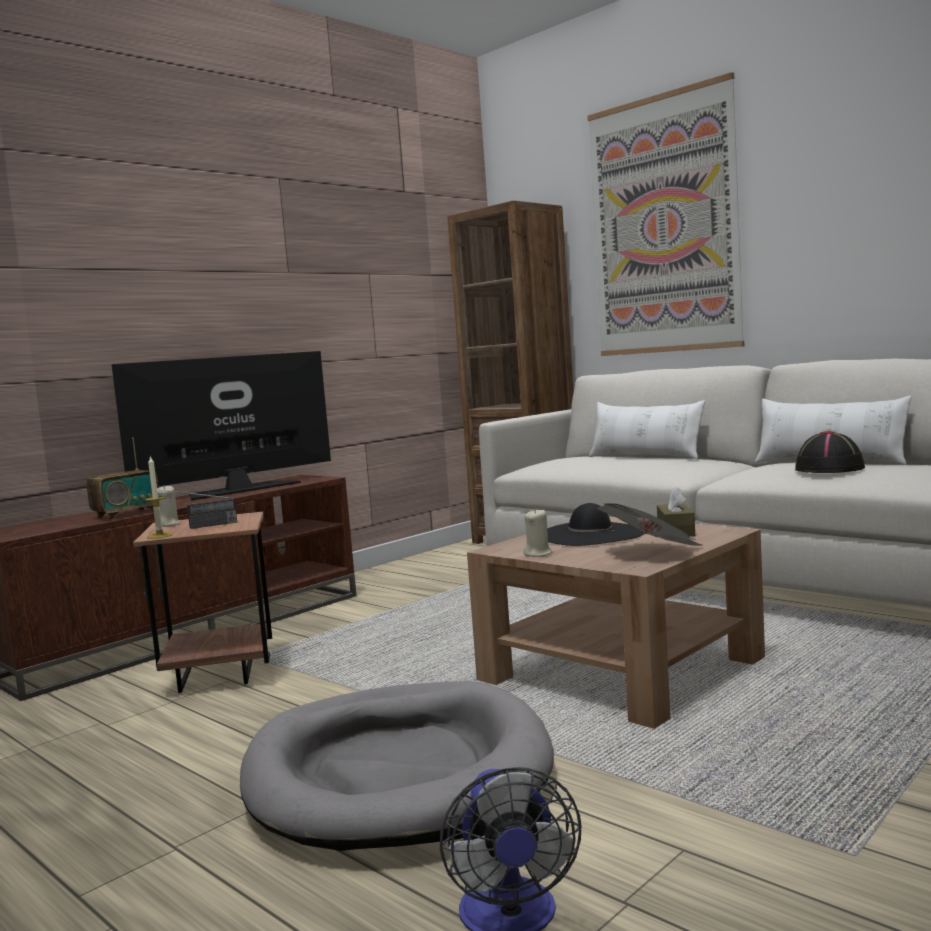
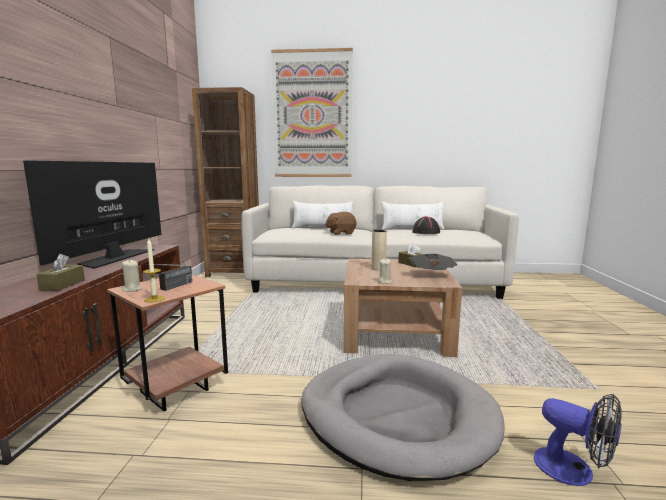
camera: 40 degrees left, 5 degrees up
(126, 514) = (63, 285): radio -> brown tissue box
(590, 534) = (378, 268): black hat -> beige vase
(648, 467) = (341, 233): none -> brown plush toy

